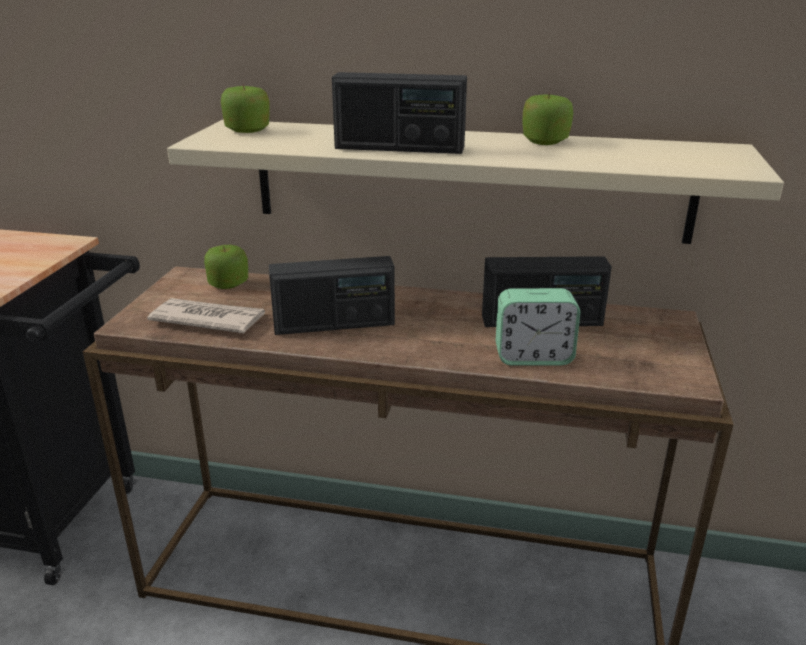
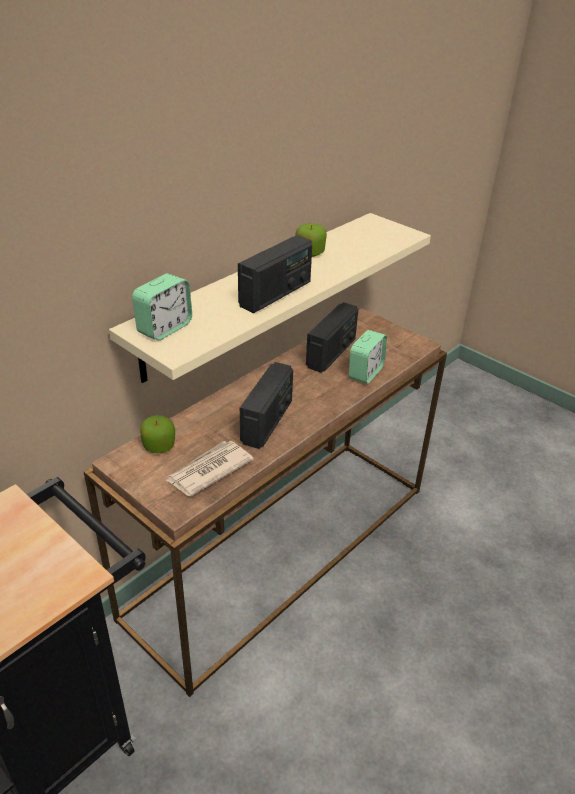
camera: 60 degrees left, 10 degrees up
(248, 130) = (164, 328): apple -> alarm clock

